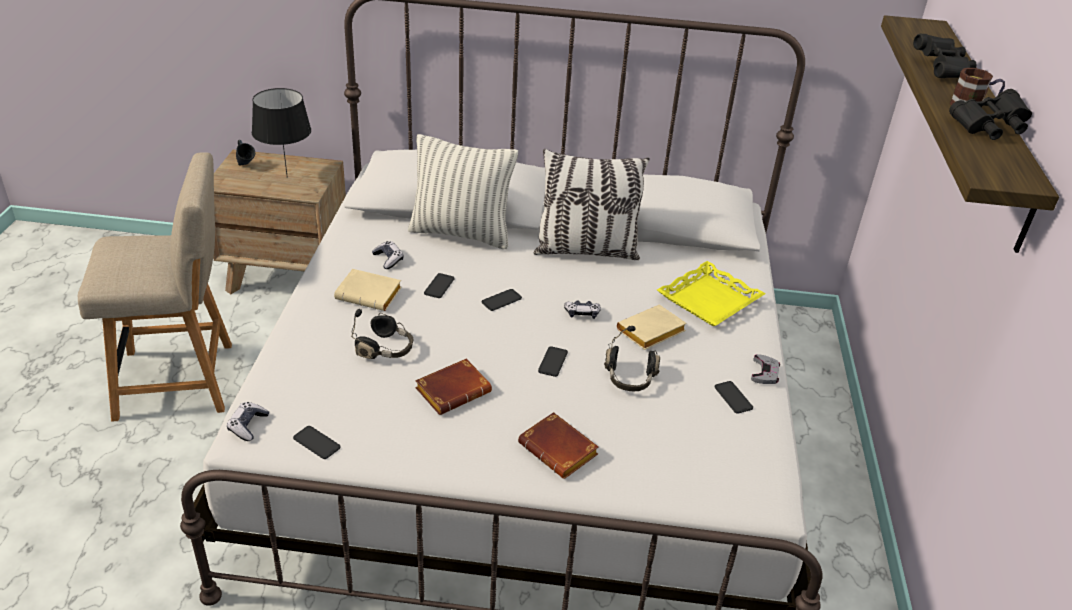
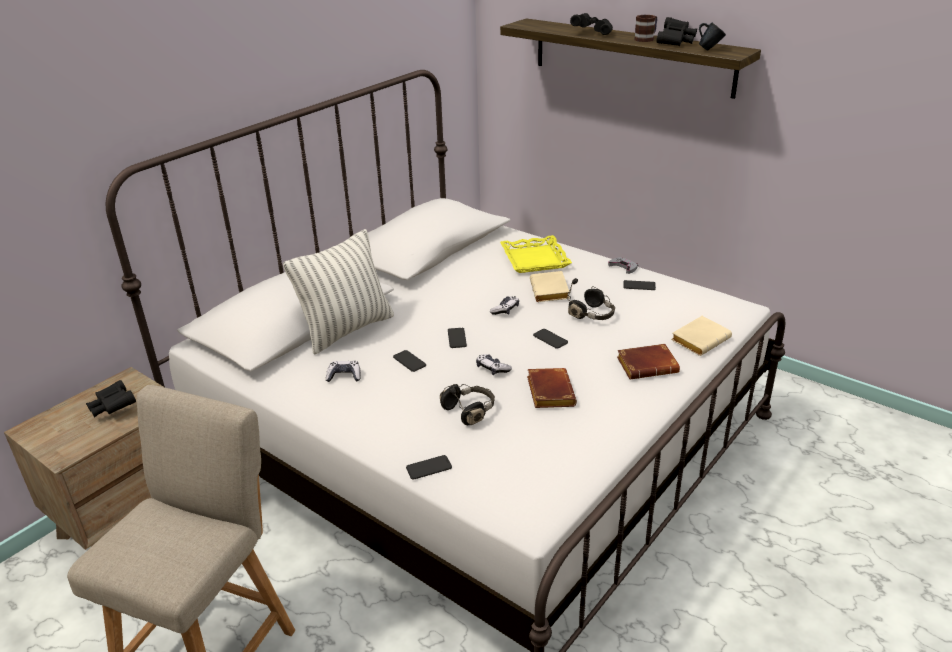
camera: 55 degrees left, 5 degrees down
(246, 166) = (53, 430): blue mug -> blue mug (709, 49)
(248, 426) = (513, 515): game controller -> game controller (492, 369)
(286, 177) = (113, 408): black table lamp -> black binoculars
(316, 443) = (563, 479): phone -> phone (429, 467)
(371, 294) = (386, 399): beige book -> beige book (700, 339)
(586, 251) = (431, 284): pillow -> none

